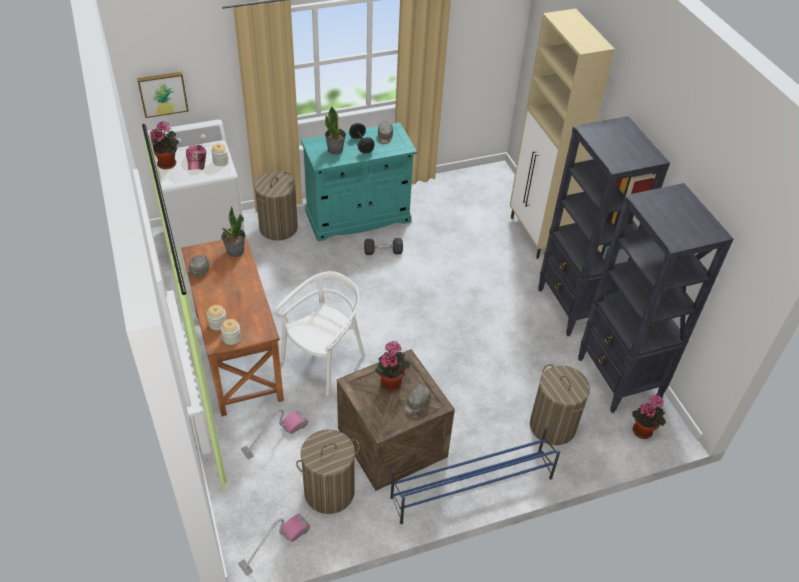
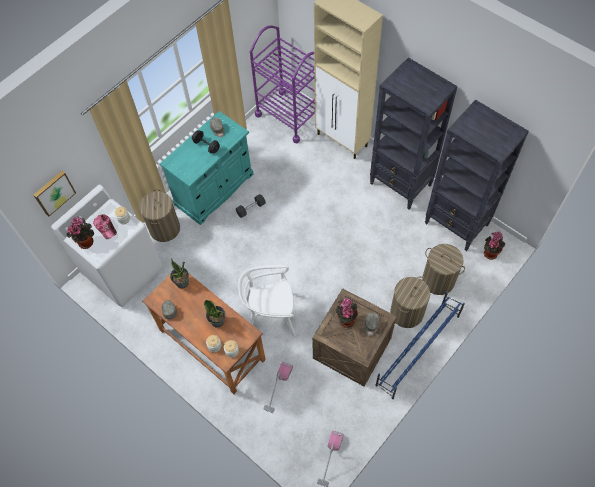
camera: 25 degrees left, 15 degrees up
(324, 361) = (271, 316): white chair -> white chair turned 105 degrees counterclockwise
(329, 492) = (337, 404): laundry basket -> laundry basket (406, 313)
(335, 149) = (191, 160): potted plant -> potted plant (217, 321)
(491, 188) = (289, 116): none -> purple cart

